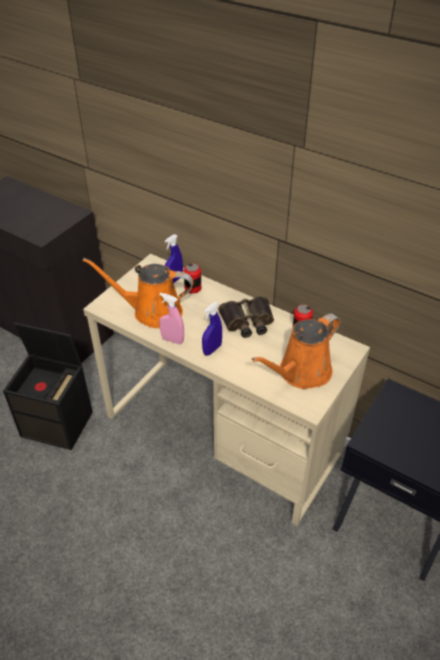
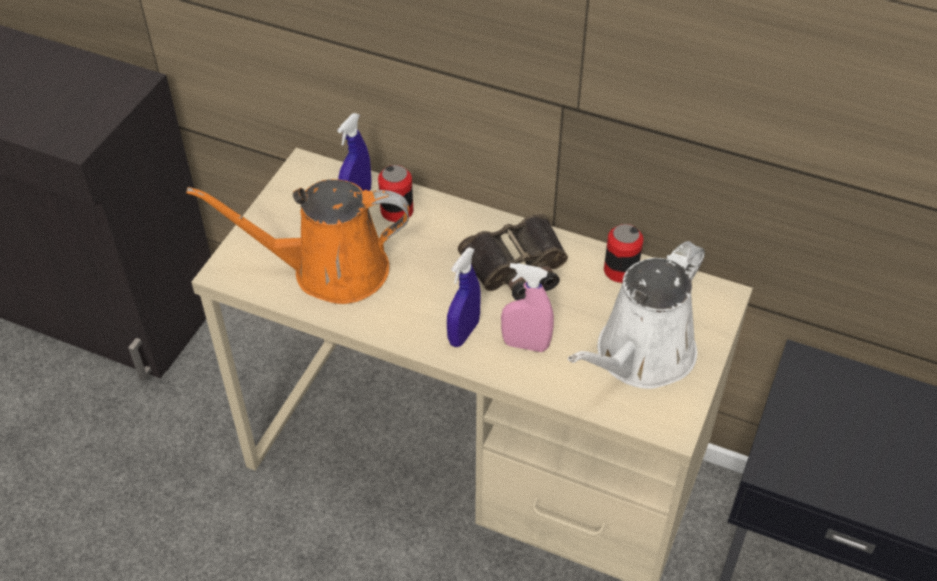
camera: 10 degrees left, 5 degrees up
(58, 423) = (153, 495): black storage box -> none
(172, 340) = (383, 324): pink spray bottle -> pink spray bottle (525, 344)
(301, 373) = (640, 357): orange watering can -> white watering can

